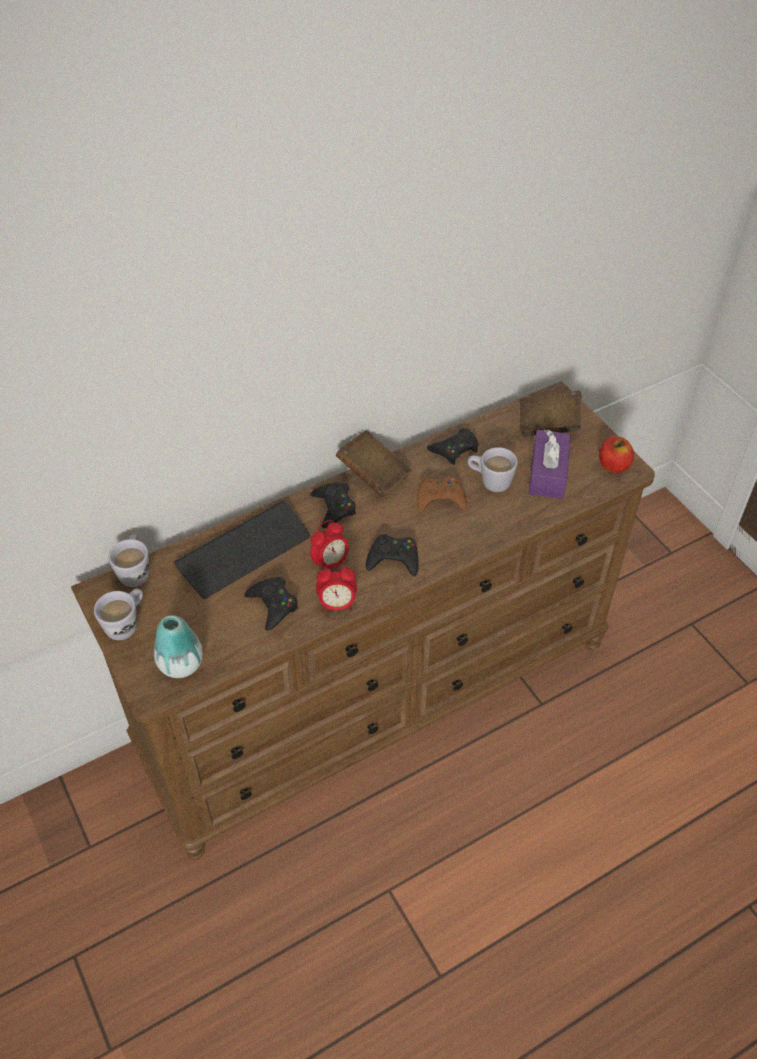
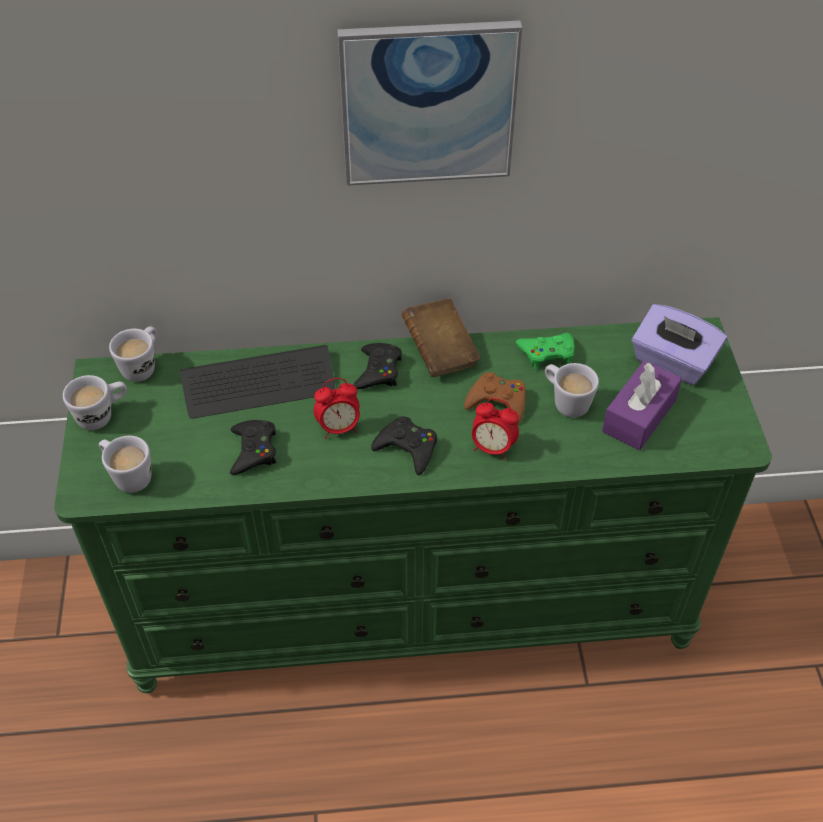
camera: 25 degrees right, 0 degrees up
(181, 664) = (128, 476): vase -> white mug
(337, 605) = (318, 475): alarm clock -> alarm clock (492, 448)
(344, 275) = (428, 103): none -> picture
(379, 697) = (414, 604): brown dresser -> green dresser
(455, 449) = (547, 353): black game controller -> green game controller
(548, 426) = (672, 362): brown book -> purple tissue box
(613, 465) = (724, 433): apple -> none

